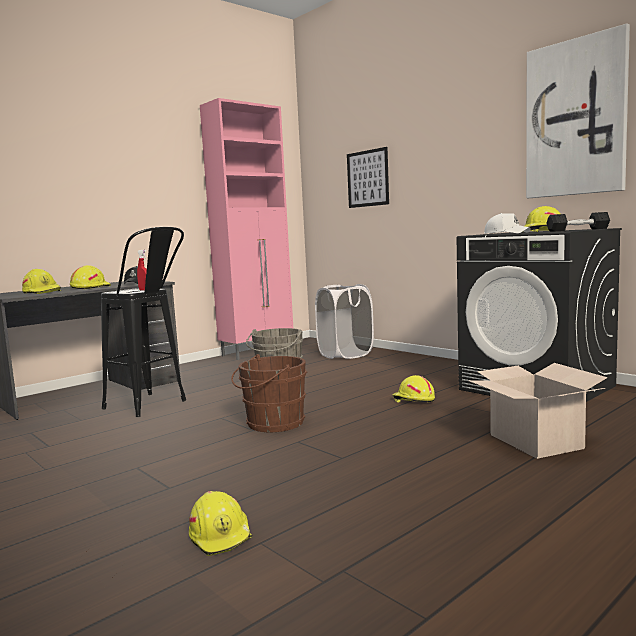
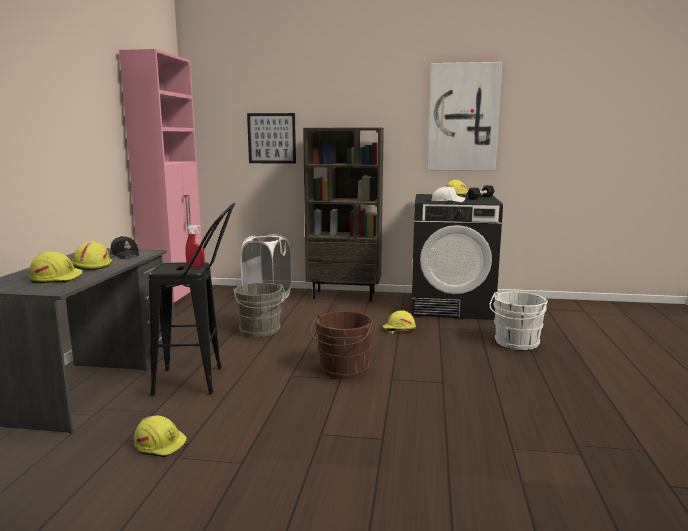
camera: 40 degrees left, 5 degrees up
(221, 536) = (485, 454): yellow hard hat -> yellow hard hat (161, 444)
(426, 362) = (344, 296): none -> brown bookcase
(536, 441) = (516, 343): cardboard box -> white bucket

